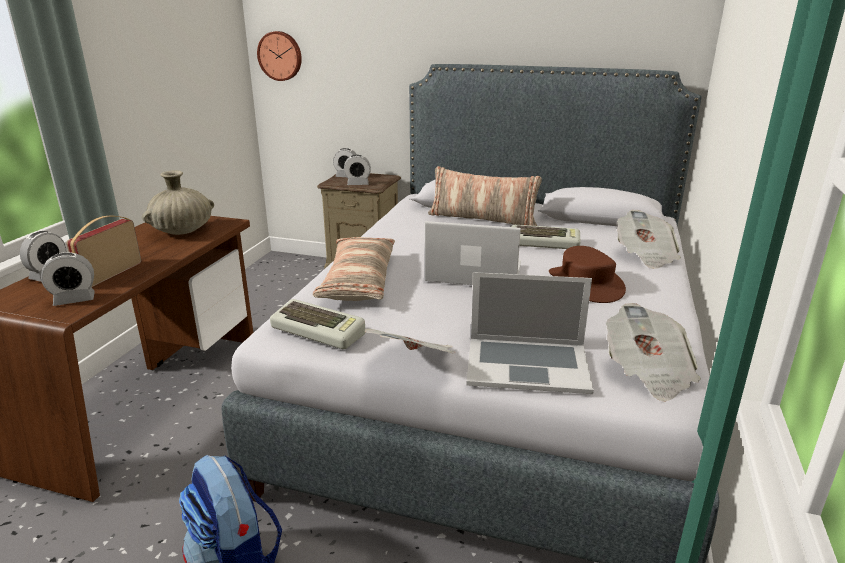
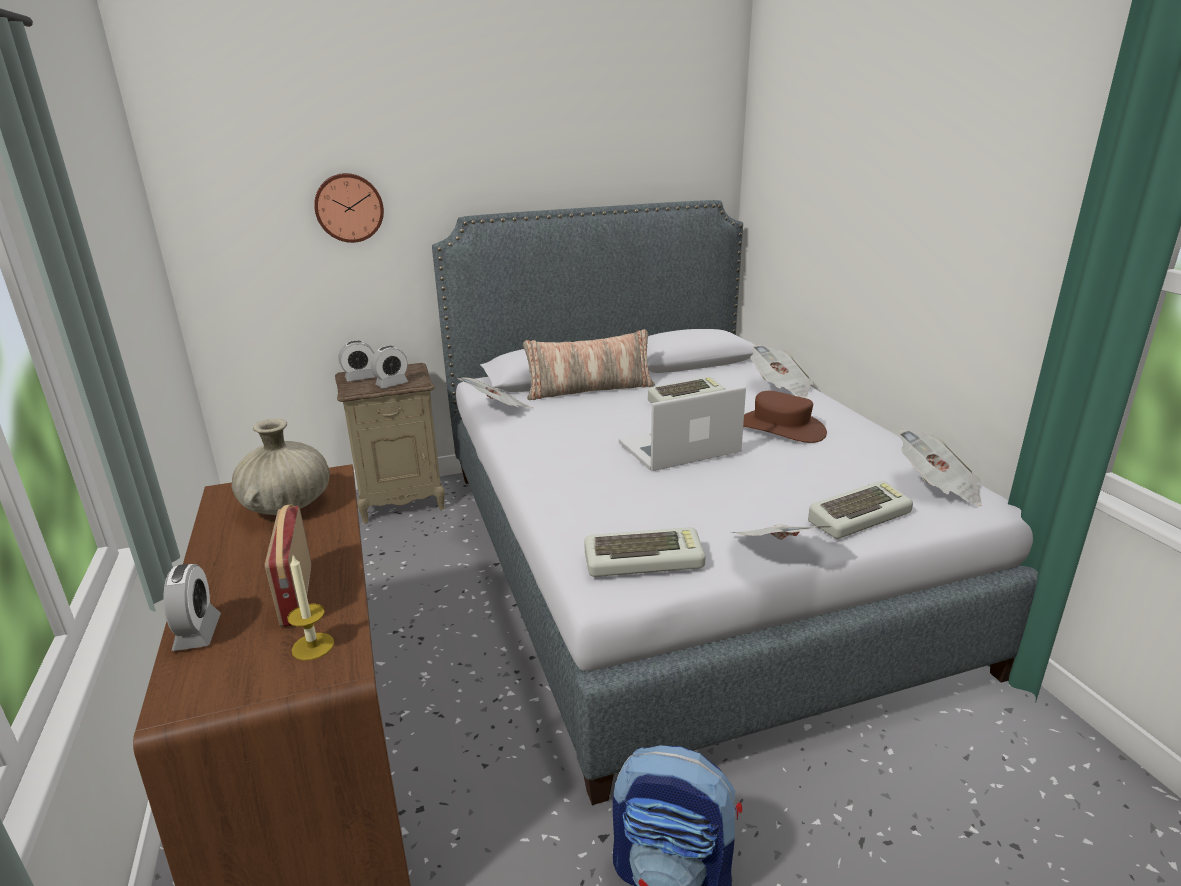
camera: 35 degrees left, 0 degrees up
(74, 299) = (313, 646): alarm clock -> candle
(280, 56) = (217, 227): wall clock -> wall clock (349, 207)
(358, 281) = (585, 495): pillow -> none
(397, 216) = (497, 410): none -> newspaper
(527, 364) = (858, 516): laptop -> keyboard

